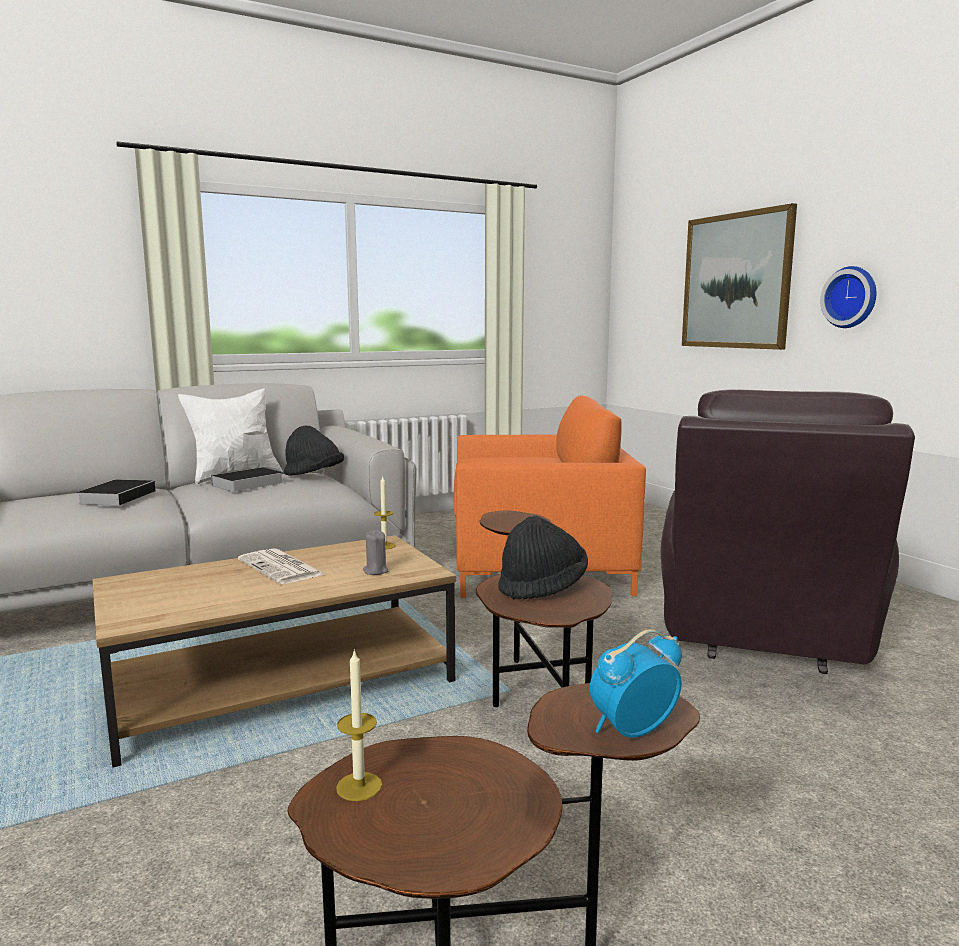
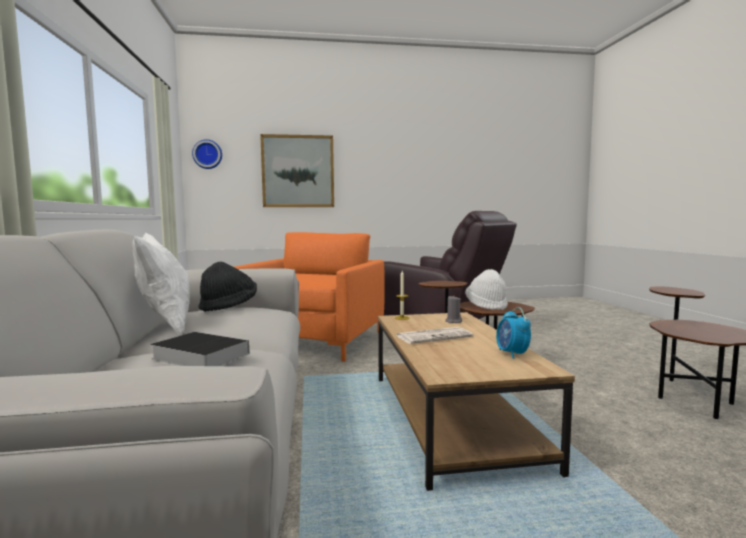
camera: 70 degrees left, 5 degrees down
(246, 484) = (228, 320): book -> none
(359, 786) = (701, 336): candle -> none
(542, 587) = (486, 305): black hat -> white hat
(631, 730) = (685, 290): alarm clock -> alarm clock (512, 354)
(851, 297) = (367, 182): wall clock -> wall clock (207, 154)

